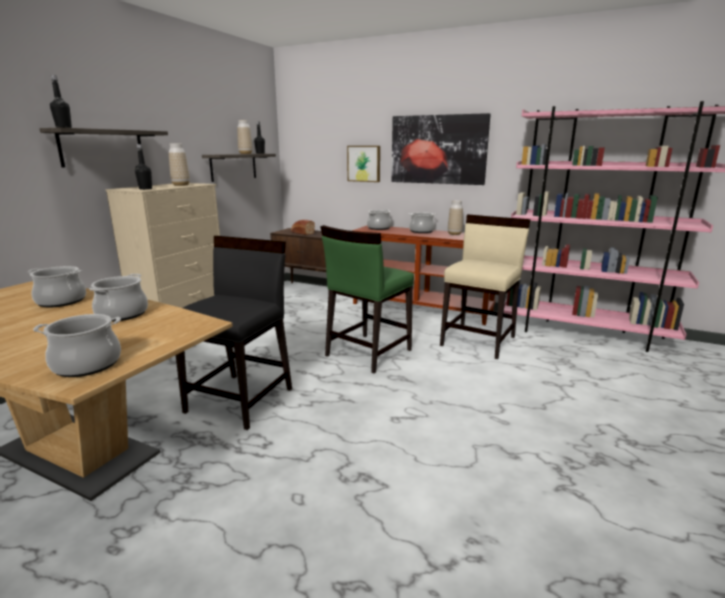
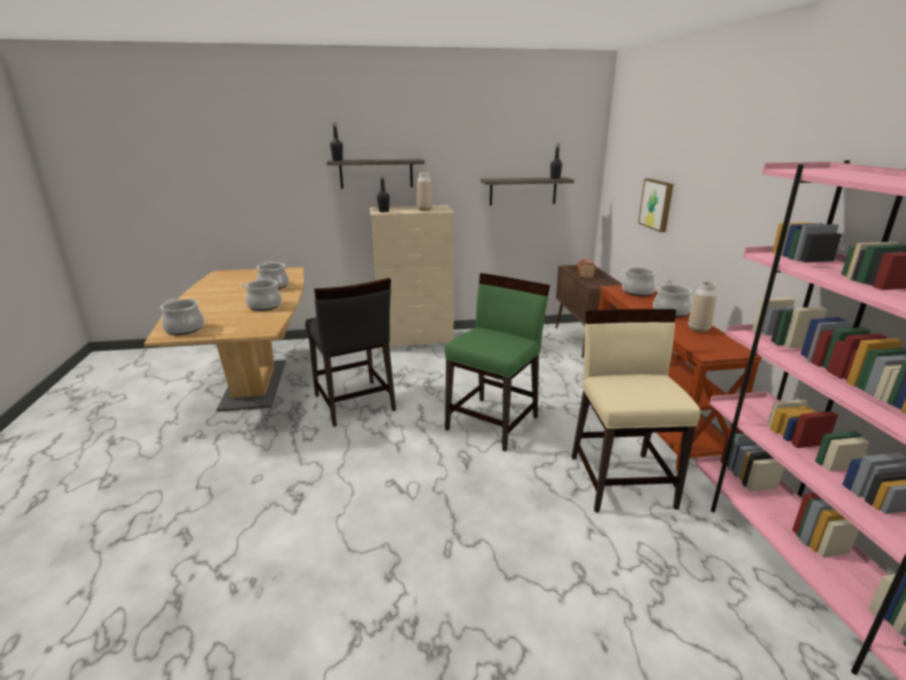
camera: 55 degrees right, 5 degrees up
(241, 399) = (354, 403): black chair -> black chair turned 75 degrees clockwise
(245, 153) = (536, 178): vase -> none
(367, 353) = (493, 422): green chair -> green chair turned 120 degrees clockwise
(438, 149) = (724, 202): picture -> none
(479, 341) = (621, 480): beige chair -> beige chair turned 90 degrees counterclockwise

